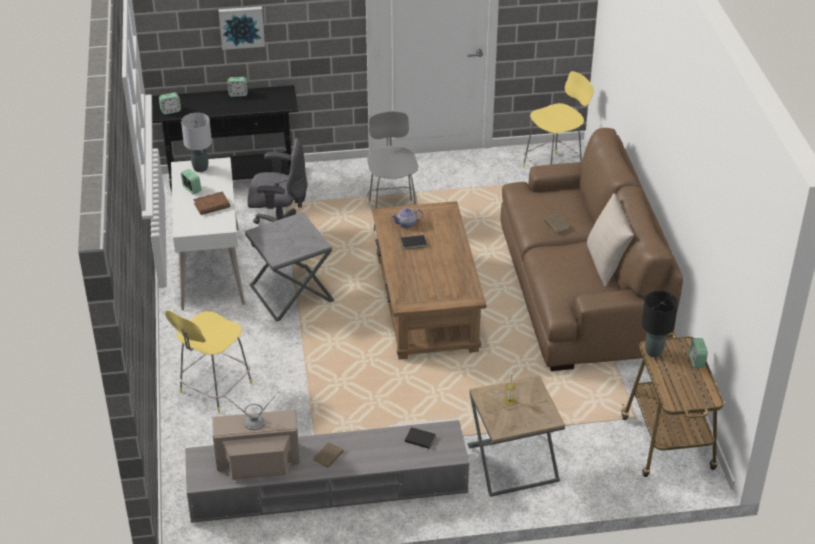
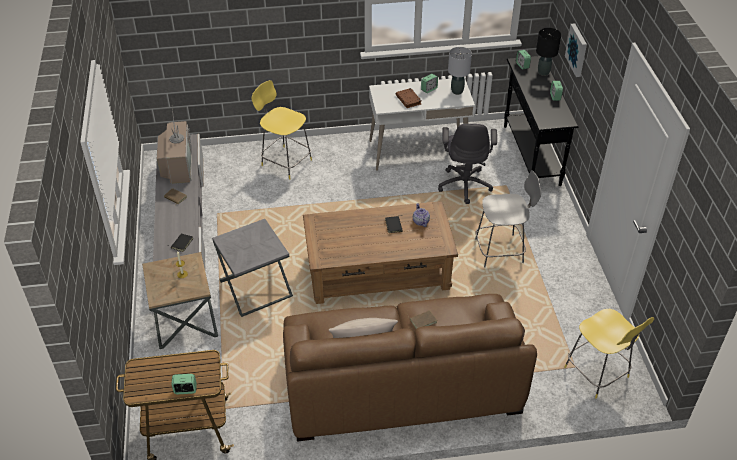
camera: 90 degrees right, 5 degrees up
(291, 293) = (390, 194): grey side table -> grey side table (255, 288)
(653, 352) = (202, 359): black table lamp -> black table lamp (543, 72)

